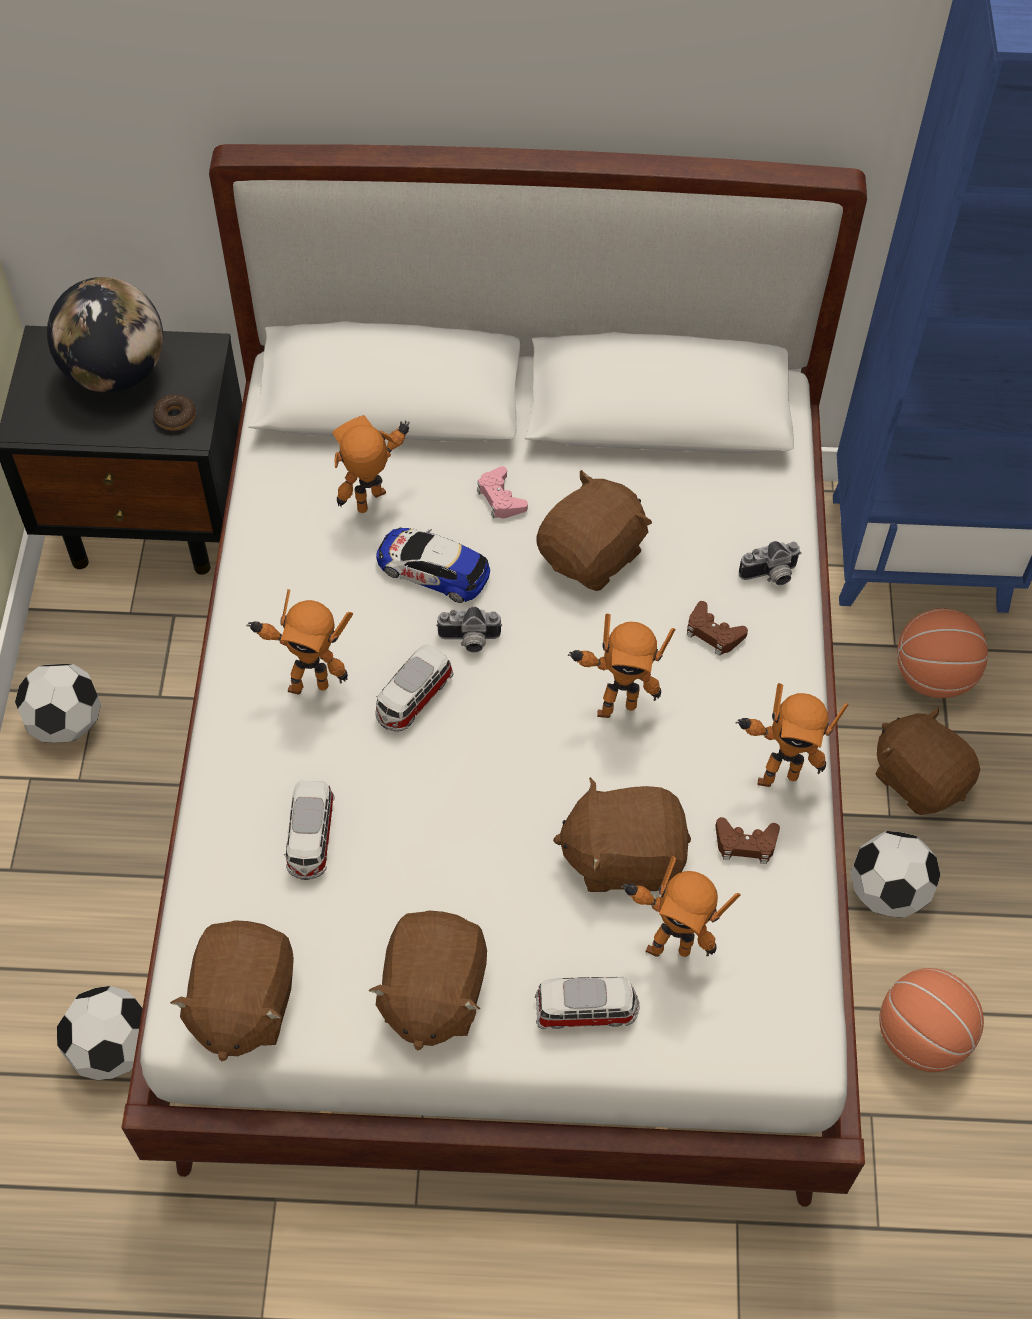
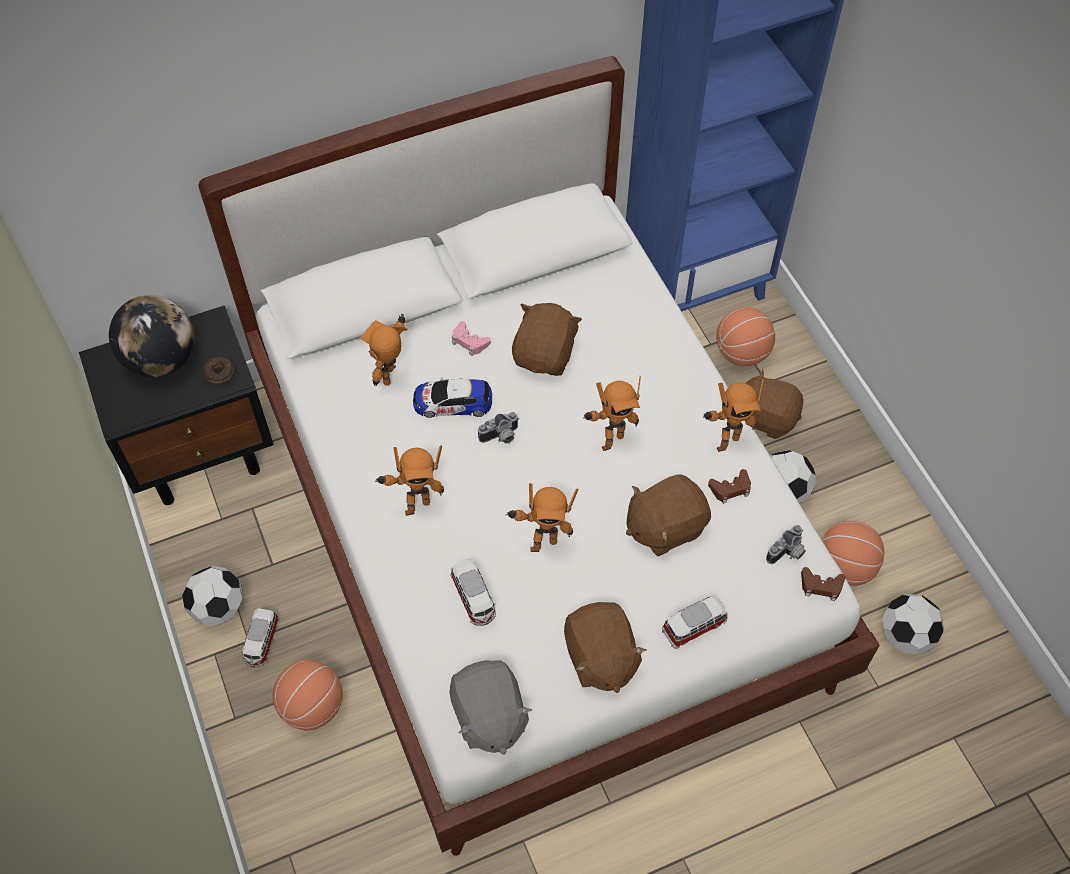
camera: 25 degrees left, 0 degrees up
(110, 898) = (312, 706): none -> basketball
(112, 1048) = (367, 799): football -> football (905, 636)
(242, 1004) = (488, 717): brown plush toy -> grey plush toy
(413, 698) = (486, 486): toy car -> toy car (261, 642)
(667, 945) = (719, 567): toy robot -> toy robot (541, 542)
(713, 633) = (643, 372): brown game controller -> brown game controller (821, 586)
(770, 576) = (657, 325): camera -> camera (788, 553)

